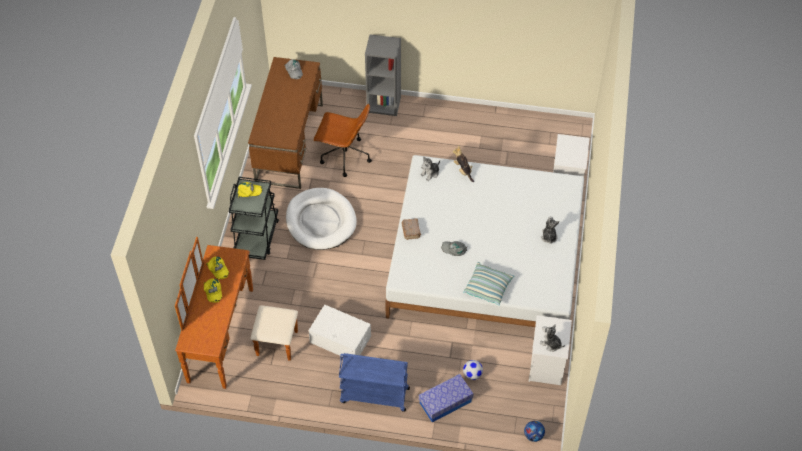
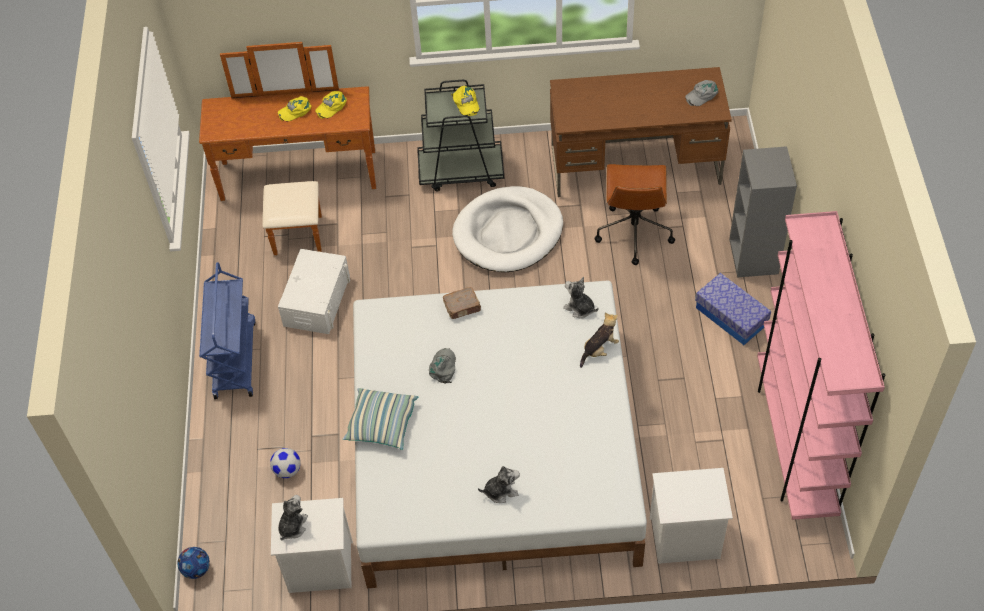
camera: 80 degrees right, 0 degrees up
(445, 402) = (236, 445): storage box -> storage box (730, 316)
(518, 121) = (795, 443): none -> pink bookcase

